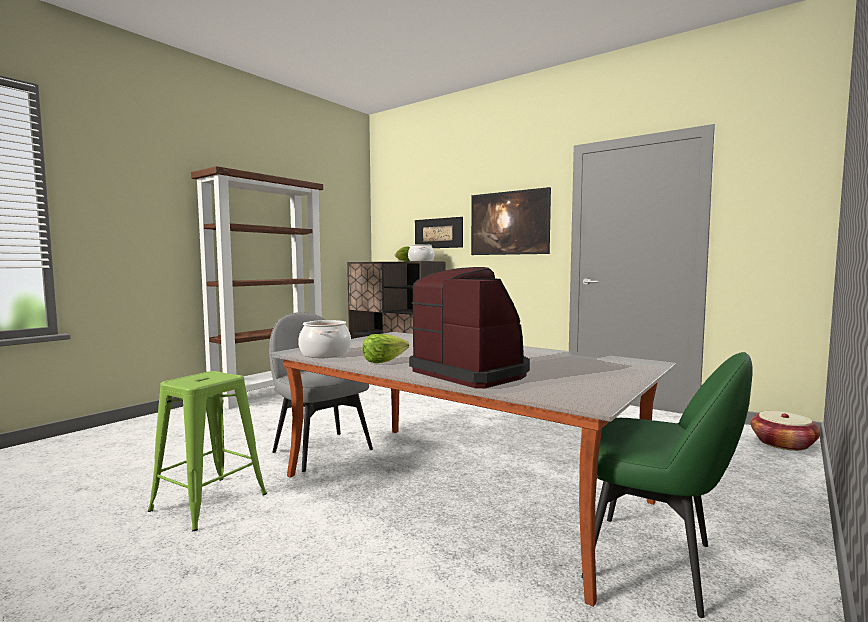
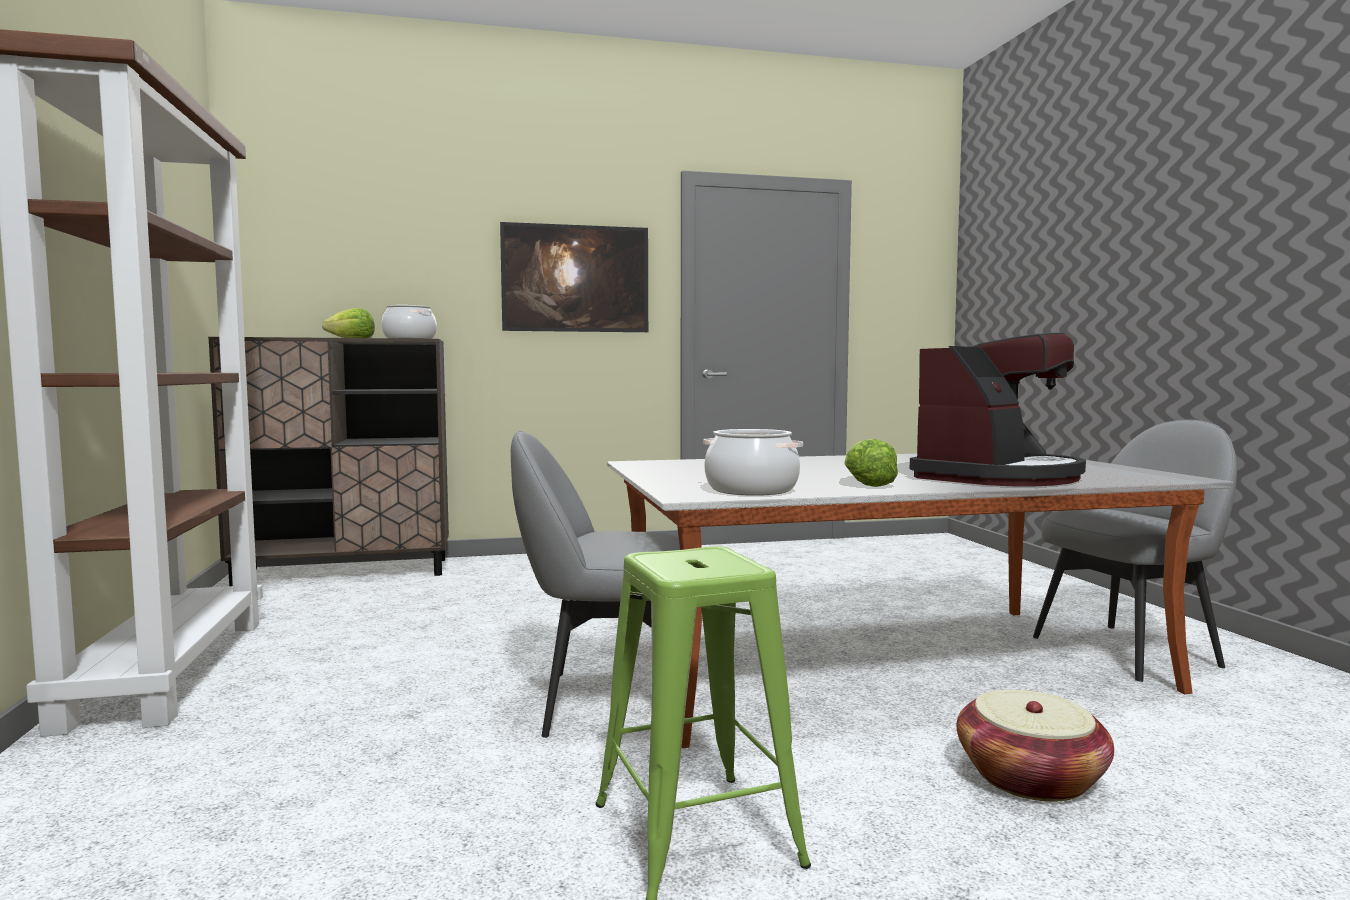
camera: 50 degrees left, 0 degrees up
(438, 233) = (421, 286): picture -> none
(472, 372) = (998, 477): coffee machine -> coffee machine turned 135 degrees clockwise
(653, 562) = (1128, 651): green chair -> grey chair
(783, 444) = (947, 544): basket -> basket (1030, 778)

